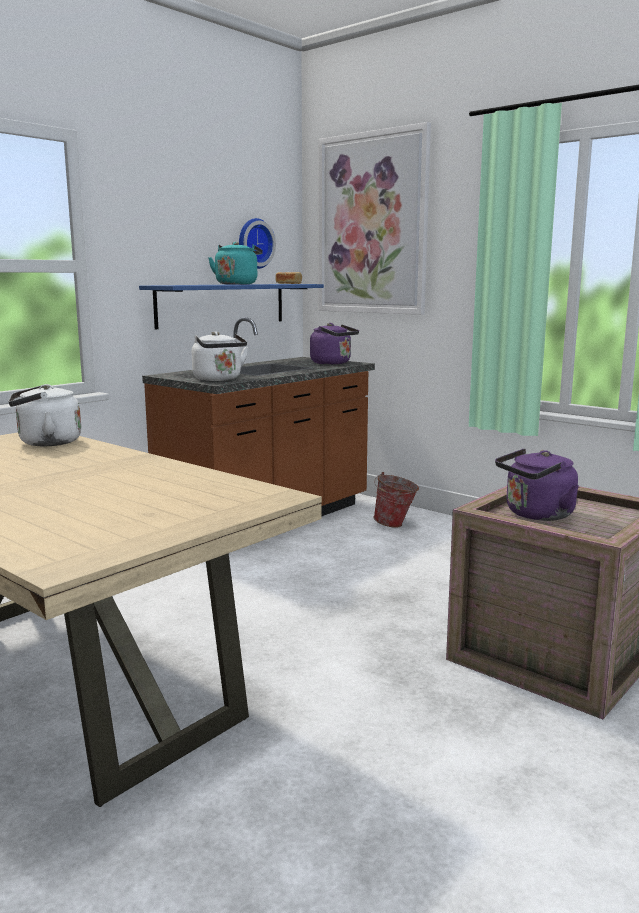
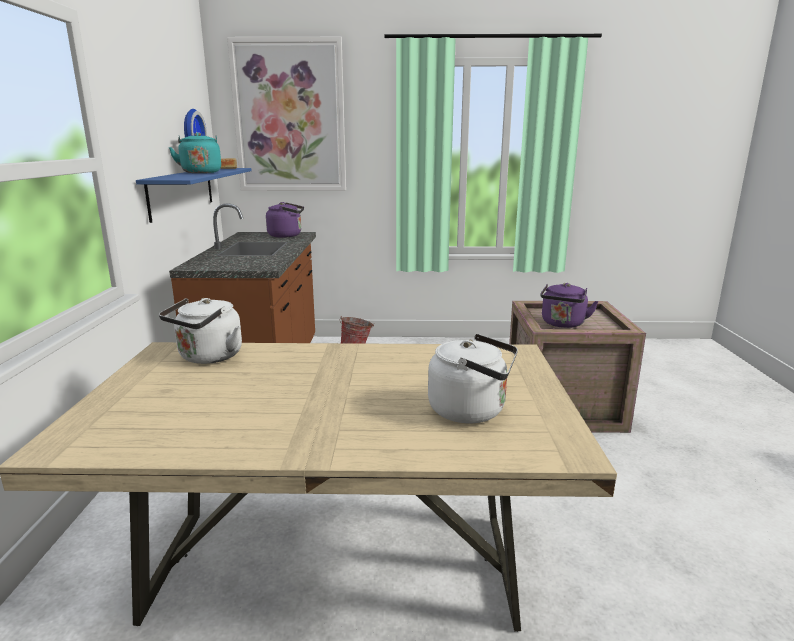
camera: 40 degrees left, 5 degrees up
(219, 379) = (257, 264): white kettle -> white kettle (472, 411)

